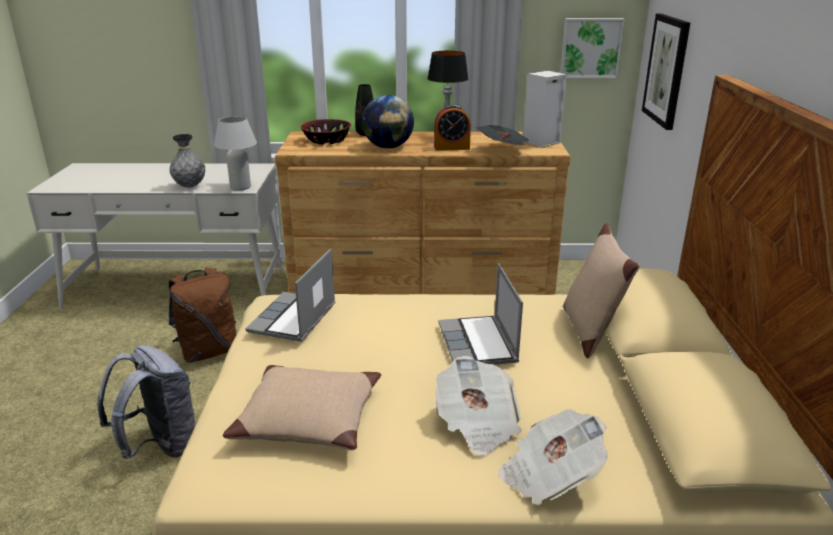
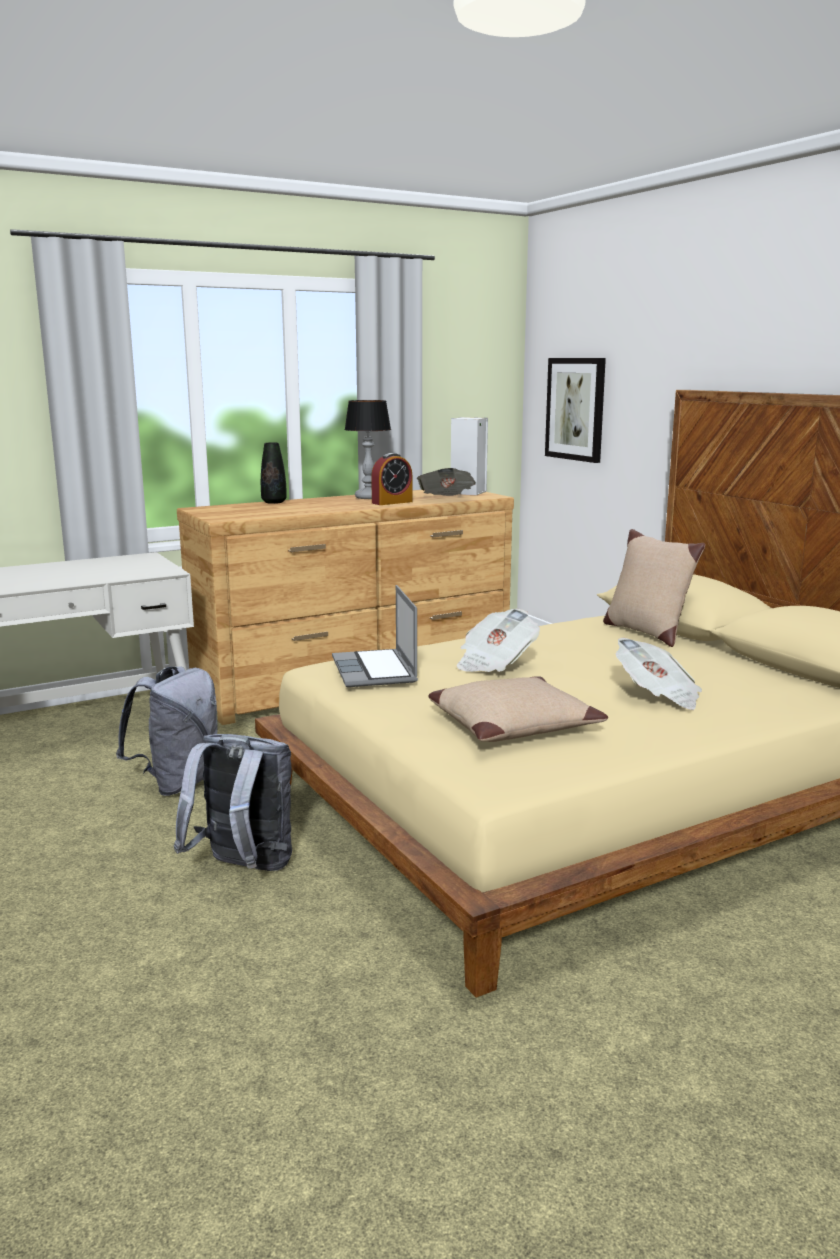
camera: 30 degrees left, 10 degrees down
(190, 186) = (89, 579): grey vase -> none
(208, 351) = (178, 783): brown backpack -> grey backpack
(240, 187) = (159, 572): white table lamp -> none
(326, 141) = (242, 510): bowl -> none
(388, 147) = (324, 507): globe -> none
(478, 344) = (575, 655): laptop -> none
(549, 476) = (755, 709): newspaper -> newspaper (494, 663)
(590, 48) = (479, 398): picture -> none

